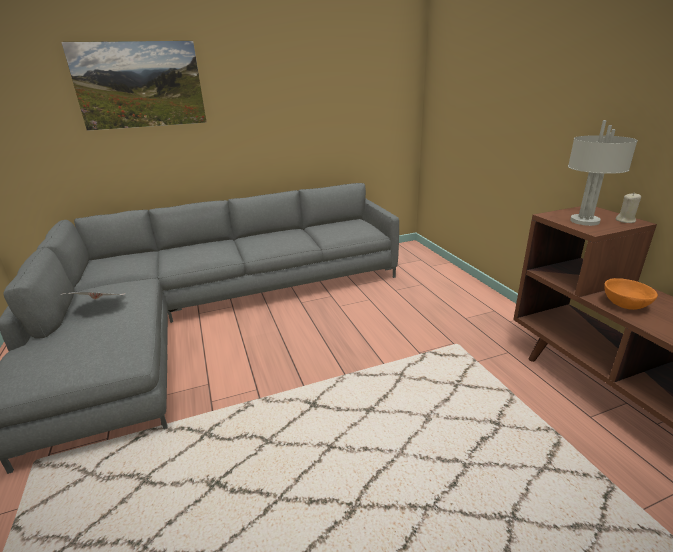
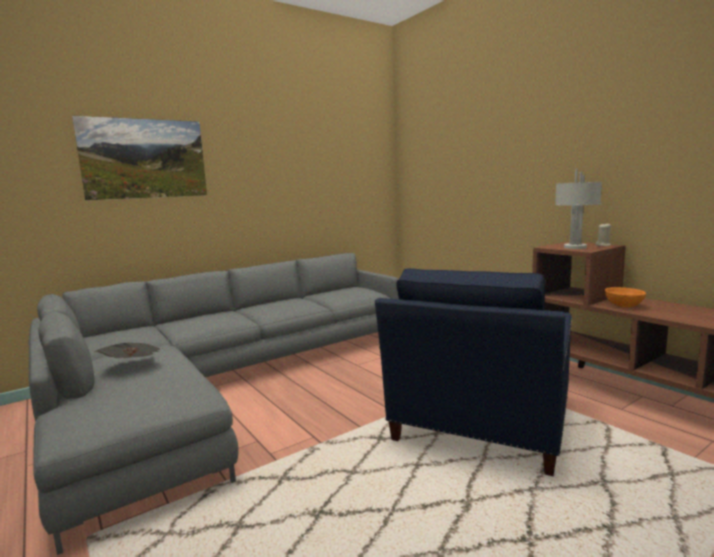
camera: 15 degrees left, 15 degrees down
(423, 403) = (481, 422): none -> blue armchair

